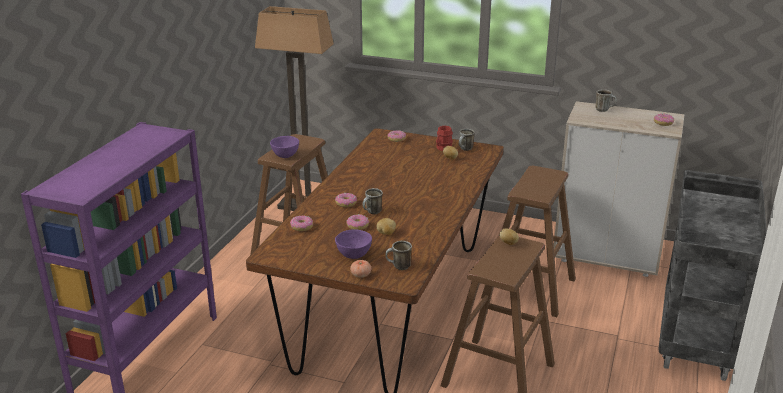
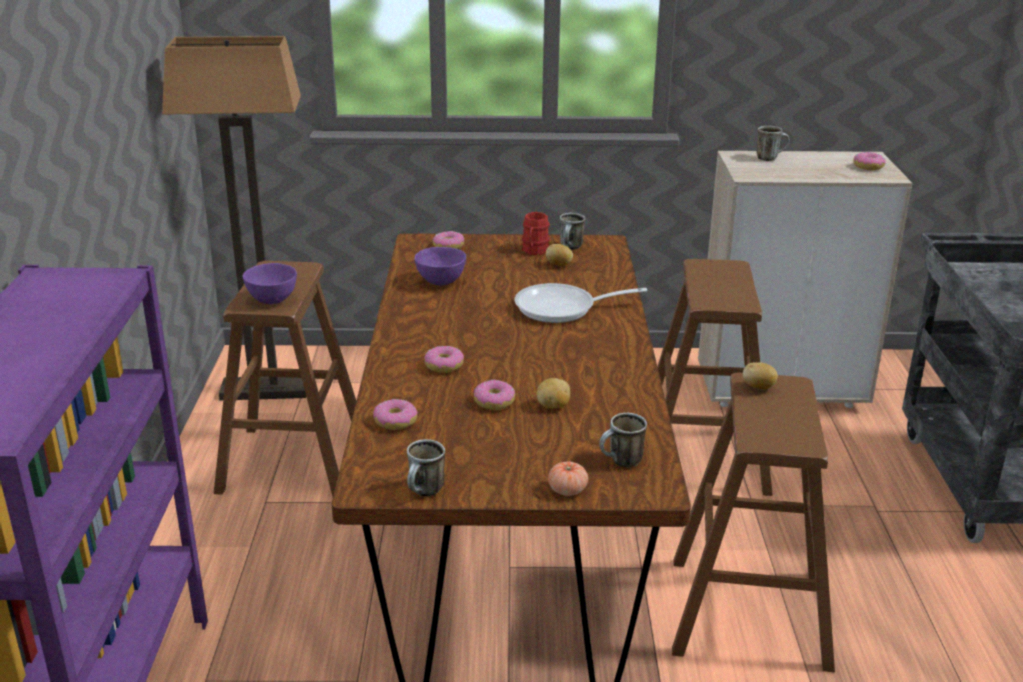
camera: 20 degrees left, 0 degrees up
(353, 256) = (527, 457): purple bowl -> purple bowl (440, 282)
(372, 212) = (502, 374): mug -> mug (425, 493)
(432, 183) = (562, 309): none -> frying pan

